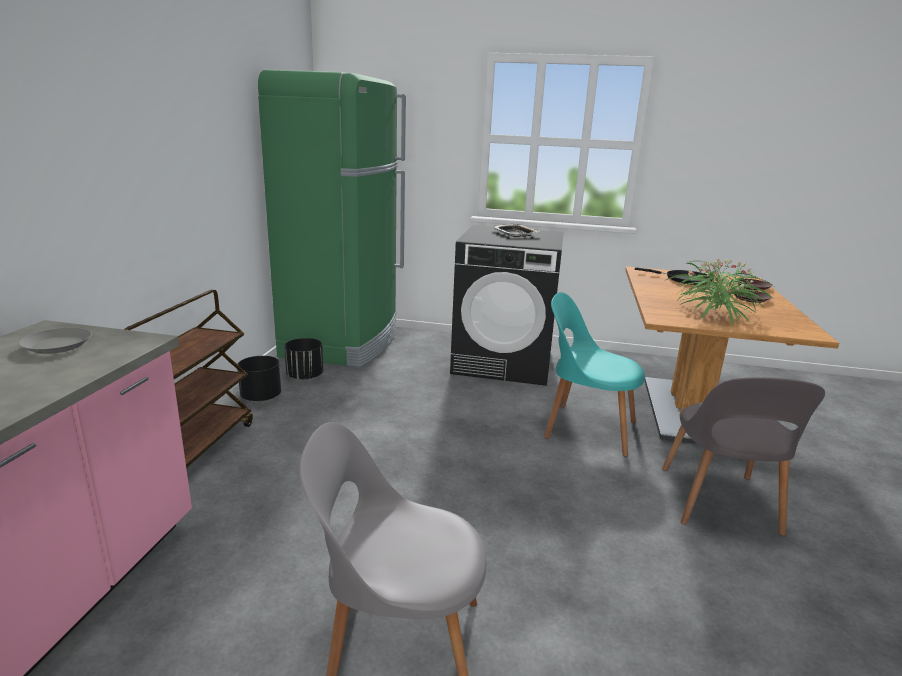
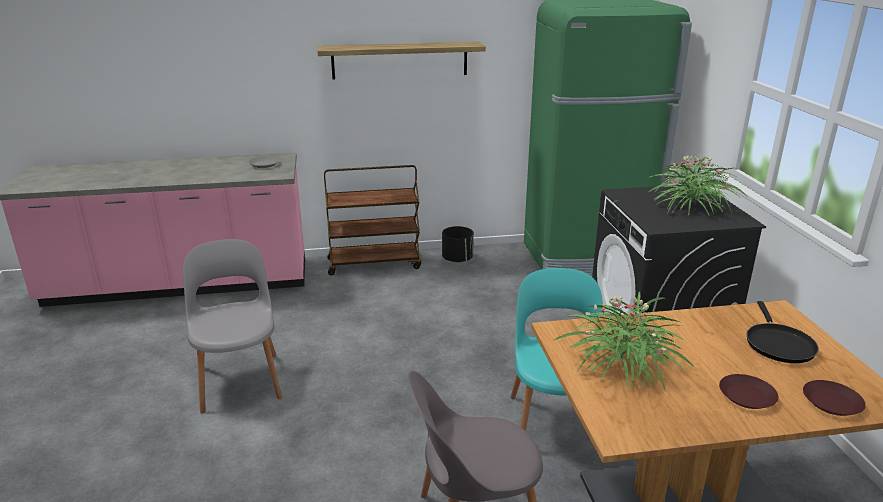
camera: 70 degrees right, 5 degrees up
(151, 141) = (400, 60): none -> shelf
(305, 376) = (506, 263): black planter -> none
(515, 234) = (691, 206): tray -> potted plant

